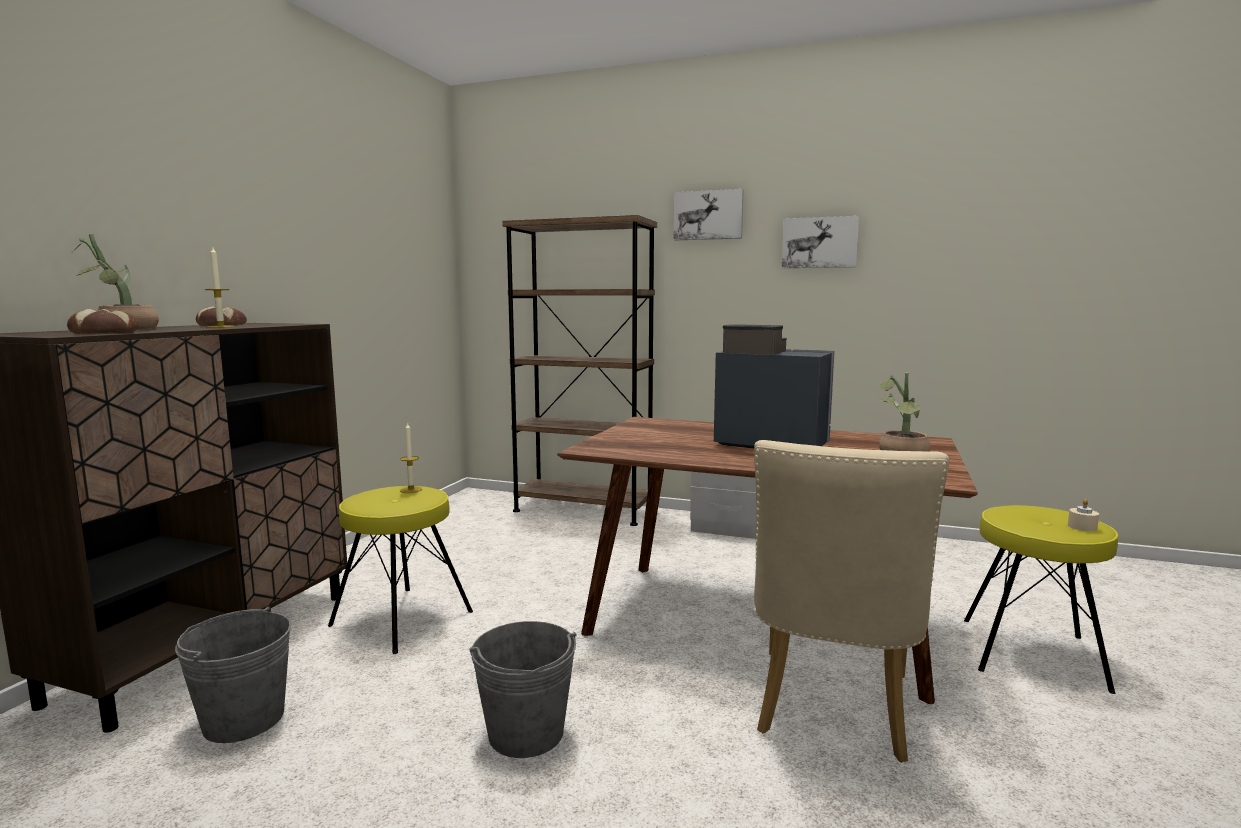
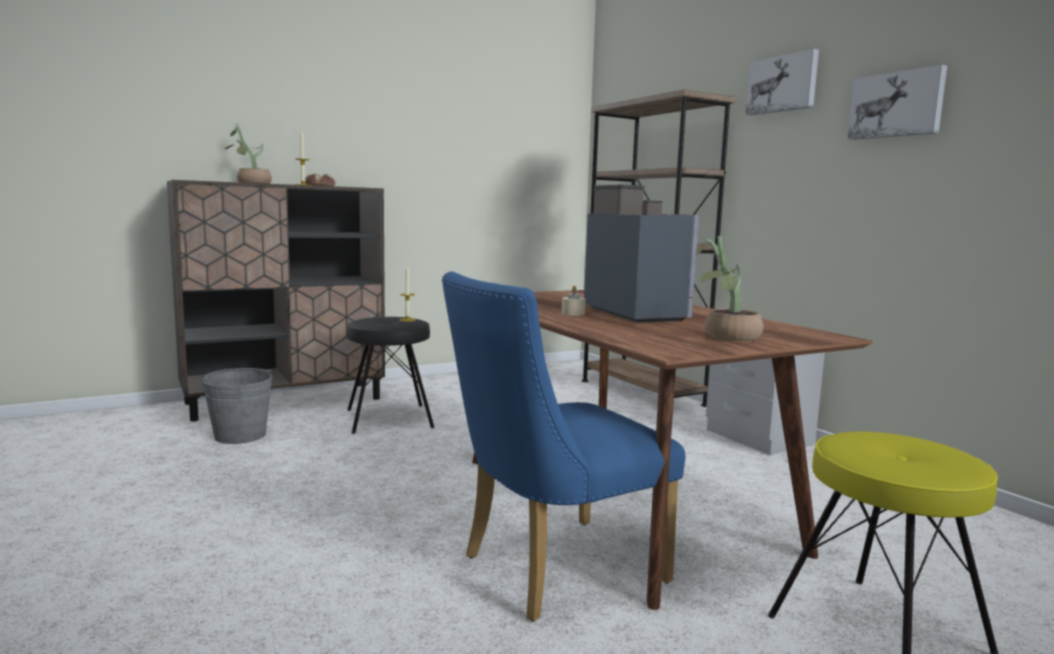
camera: 40 degrees right, 0 degrees up
(105, 332) = (219, 181): bread -> none
(402, 618) = (389, 418): yellow stool -> black stool
(526, 733) = (338, 493): grey bucket -> none
(831, 711) = (550, 571): beige chair -> blue chair
(1082, 527) = (923, 467): beige candle -> beige candle (573, 313)

